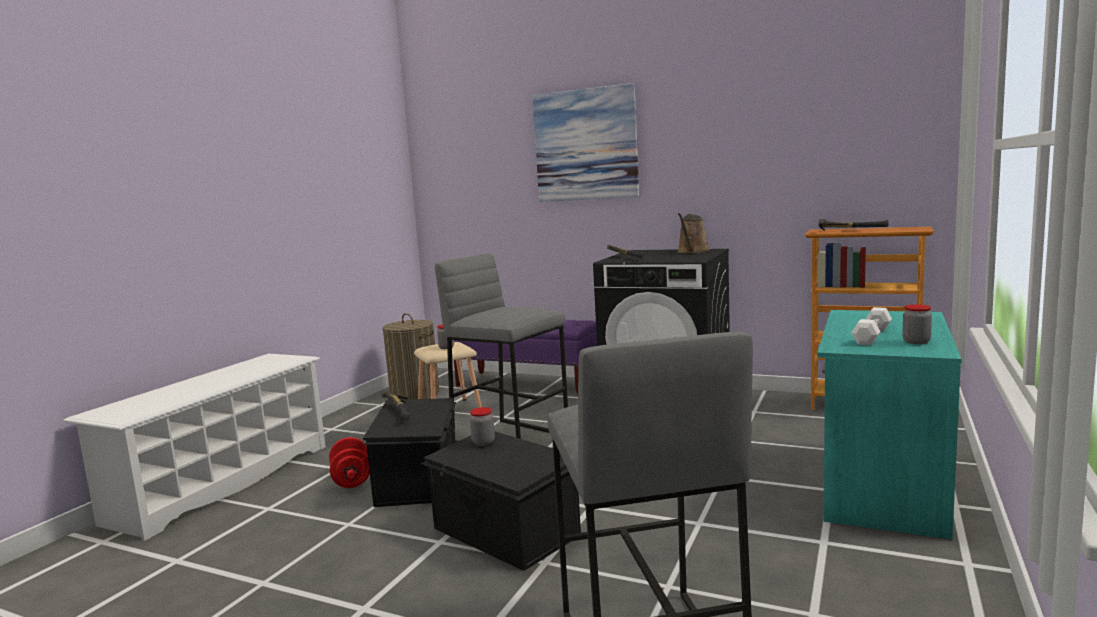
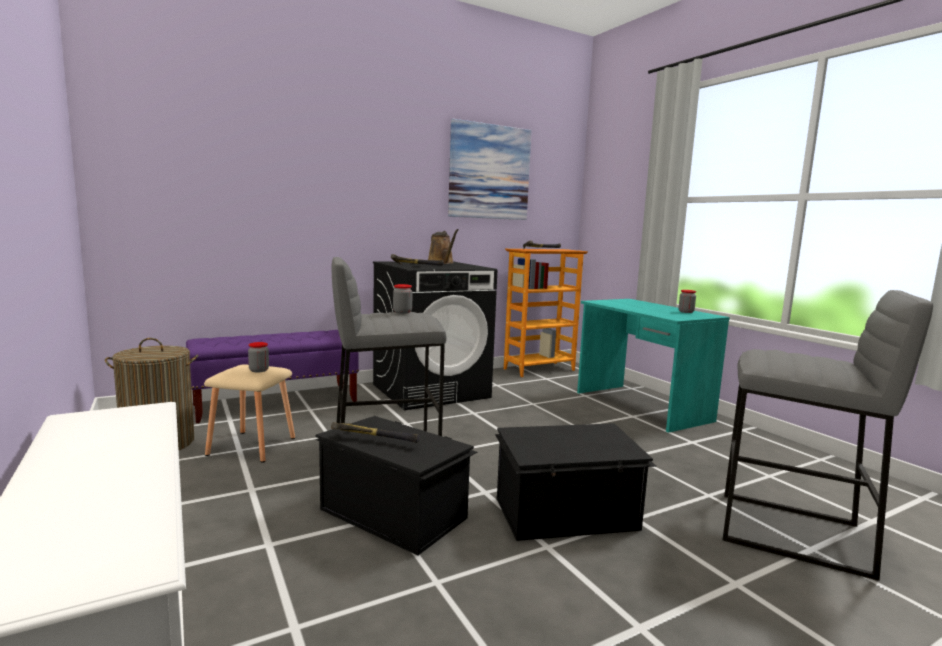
camera: 55 degrees left, 0 degrees up
(351, 480) = (321, 546): red dumbbell -> none
(483, 442) = (532, 437): jar -> jar (402, 312)
(585, 145) = (332, 157): picture -> picture (489, 172)
(872, 336) = (660, 311): white dumbbell -> none

